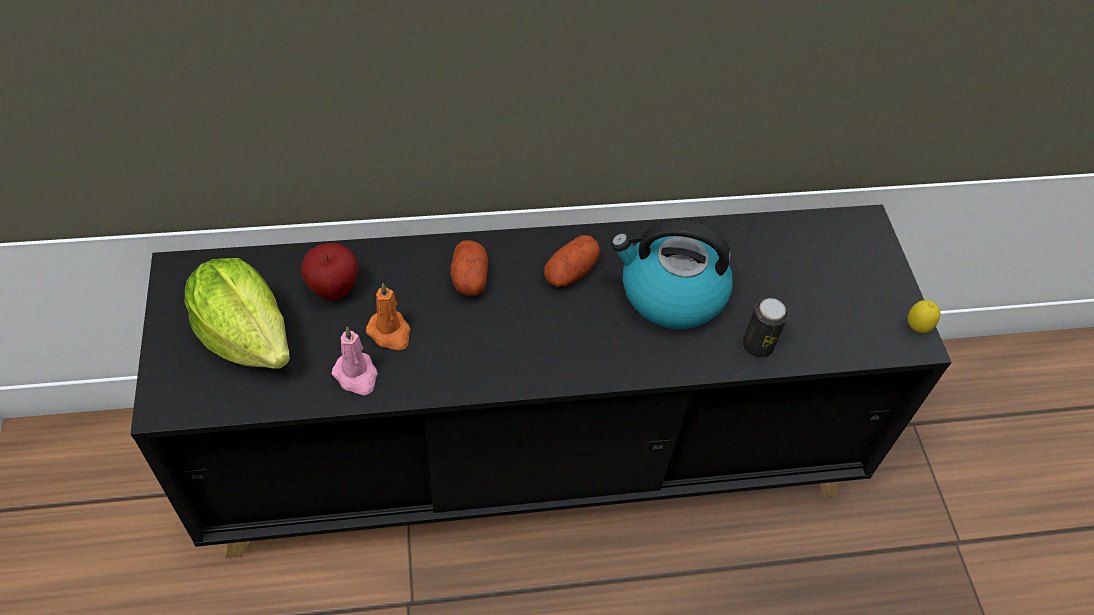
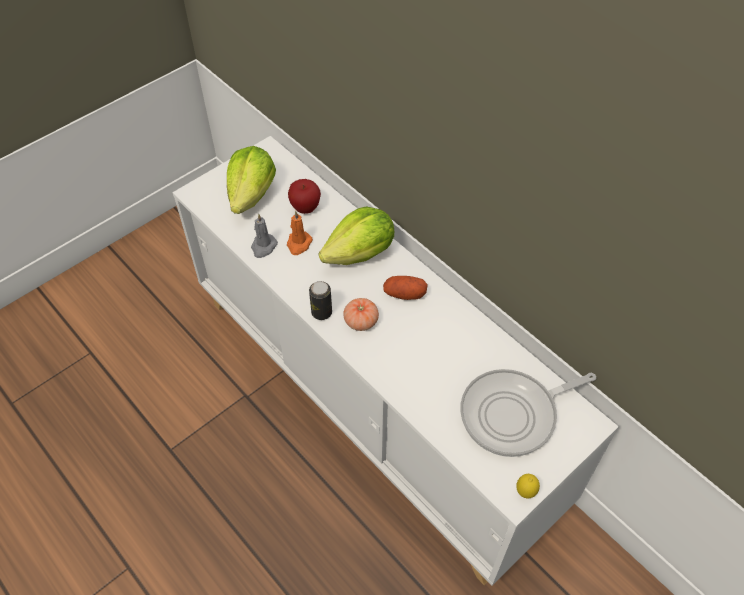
camera: 60 degrees right, 0 degrees up
(356, 375) = (263, 247): pink candle -> grey candle
(469, 277) = (360, 254): potato -> lettuce
(534, 457) = (372, 400): black cabinet -> white cabinet
(576, 339) = (361, 321): none -> tomato
(670, 294) = (431, 347): kettle -> none
(757, 345) = (432, 409): can -> can (321, 312)
(813, 277) = (513, 414): none -> frying pan

